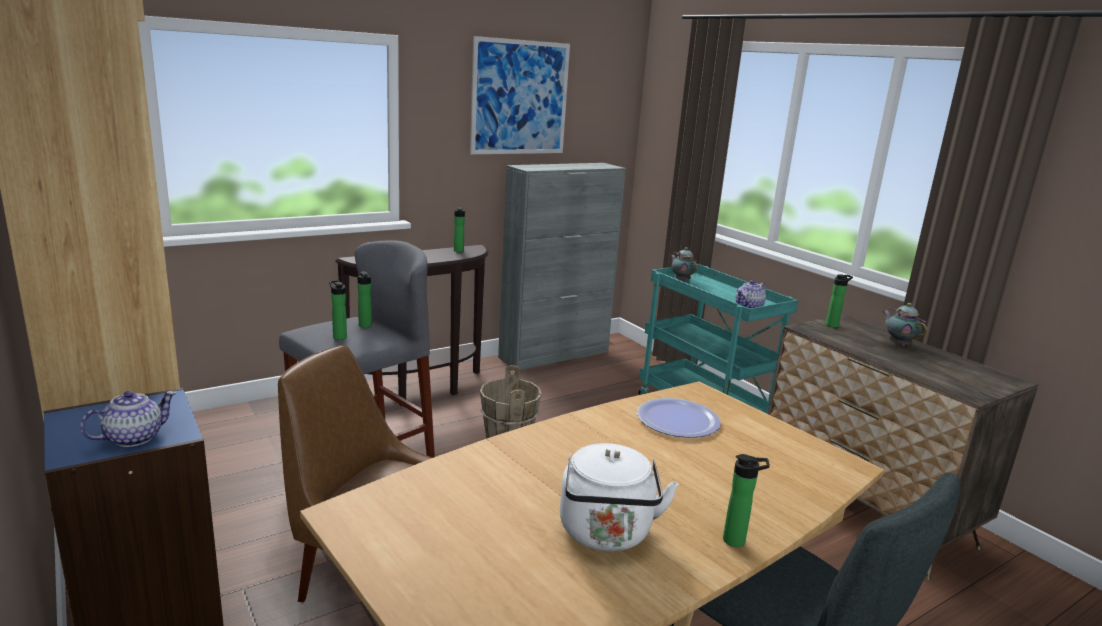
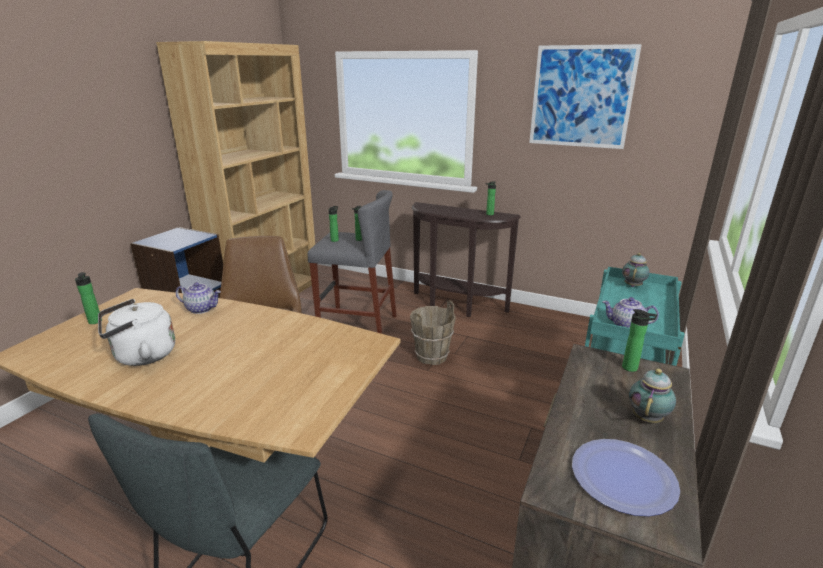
camera: 60 degrees right, 5 degrees up
(134, 437) = (165, 243): teapot -> teapot (202, 309)
(555, 354) = (585, 325): grey cabinet -> none
(678, 420) = (316, 345): plate -> plate (623, 477)
(737, 541) = (151, 399): bottle -> bottle (95, 322)

